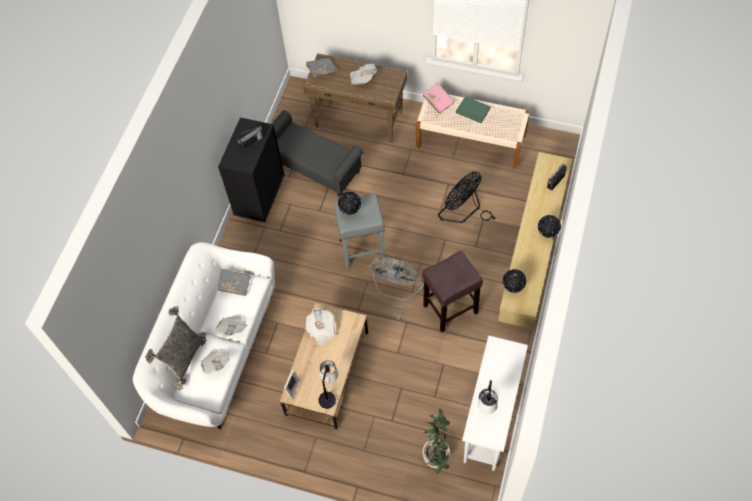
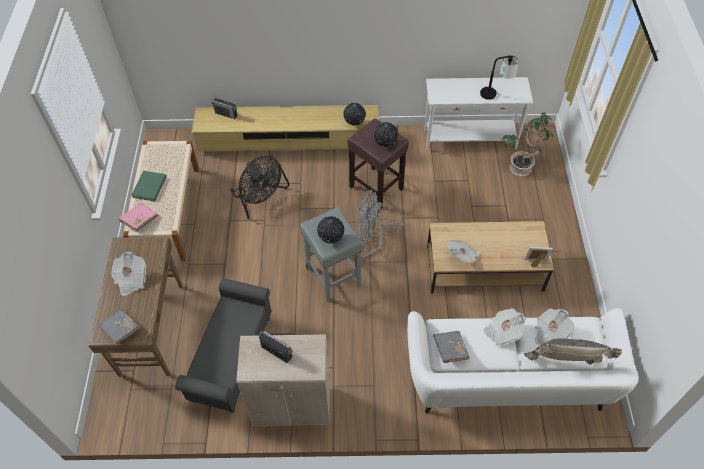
camera: 110 degrees left, 5 degrees down
(260, 196) = (291, 407): black cabinet -> beige cabinet
(329, 392) = (523, 231): table lamp -> none
(466, 209) = (258, 198): black fan -> black fan turned 75 degrees counterclockwise
(547, 233) = (288, 110): globe -> globe (385, 145)

